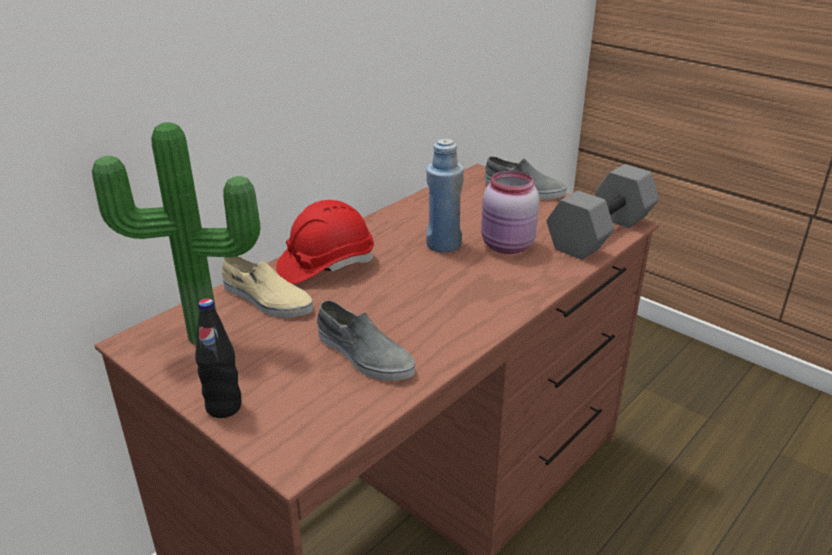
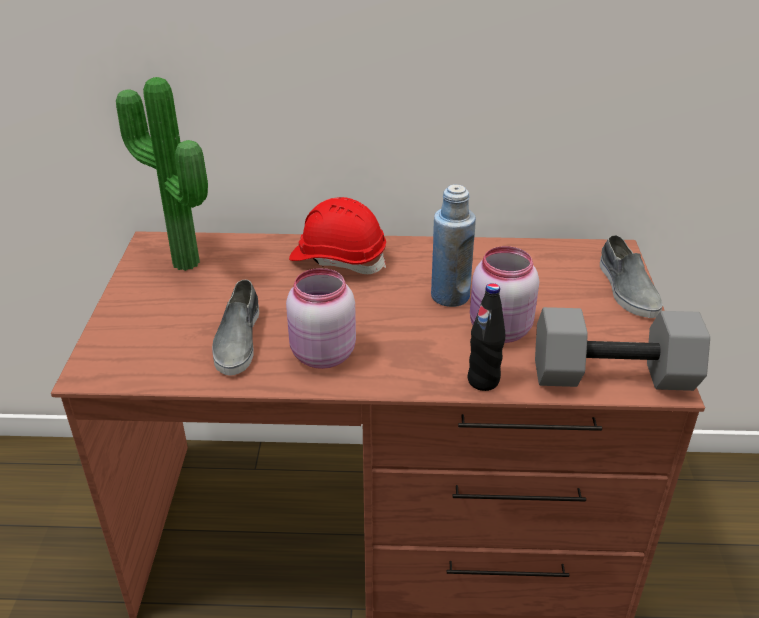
camera: 50 degrees right, 5 degrees up
(224, 407) = (118, 315): black bottle -> black bottle (483, 381)
(266, 299) = (259, 261): beige shoe -> none
(439, 324) = (321, 354): none -> pink jar

